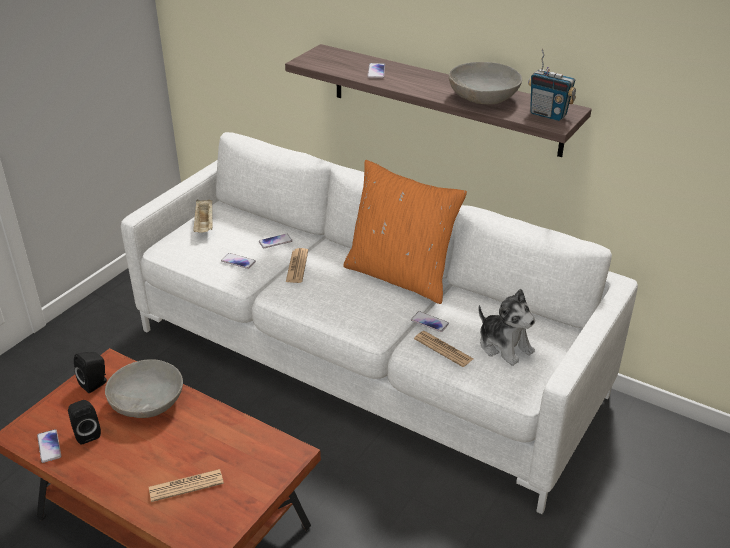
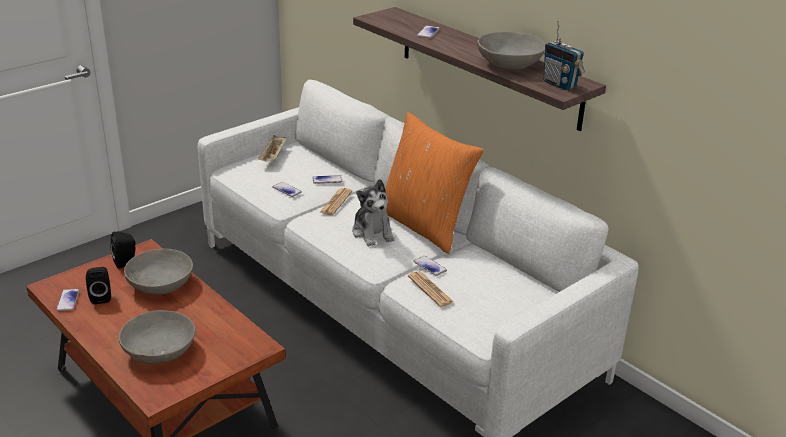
camera: 15 degrees right, 5 degrees down
(186, 486) = (160, 351): newspaper -> grey bowl
(504, 346) = (488, 297): plush toy -> plush toy (372, 233)

